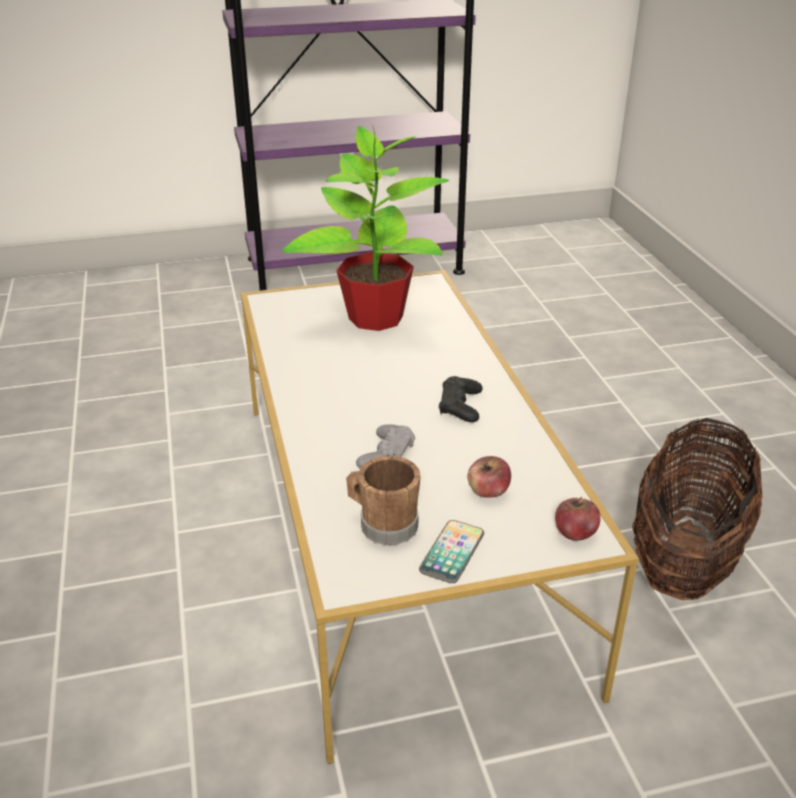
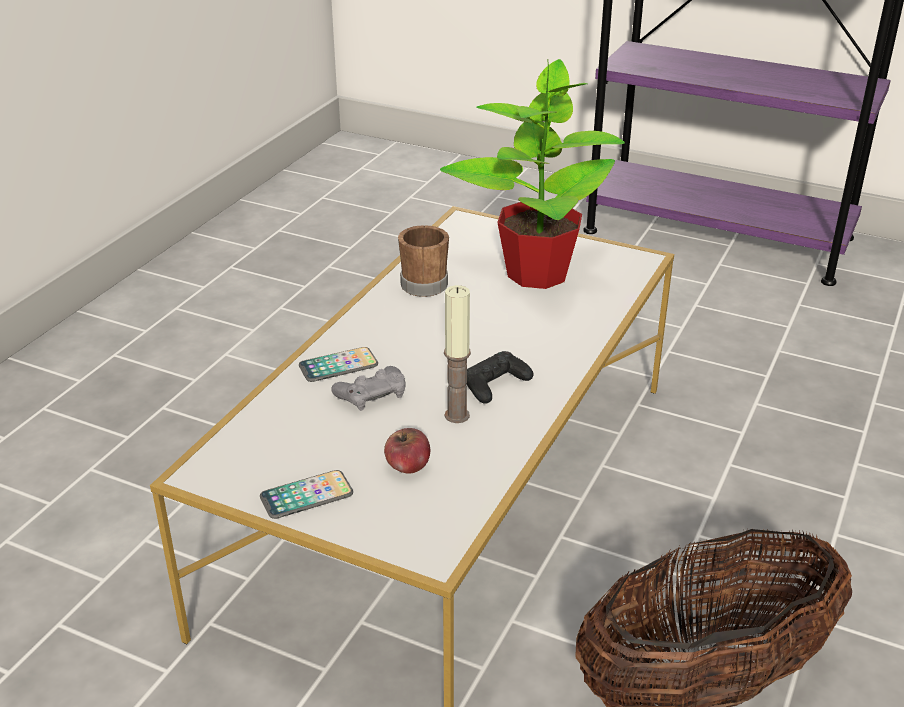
camera: 40 degrees right, 0 degrees up
(330, 447) = (338, 366): none -> phone
(383, 524) = (289, 445): brown mug -> brown mug (422, 282)
(467, 439) = (457, 415): none -> candle
(575, 533) = (427, 540): apple -> none

